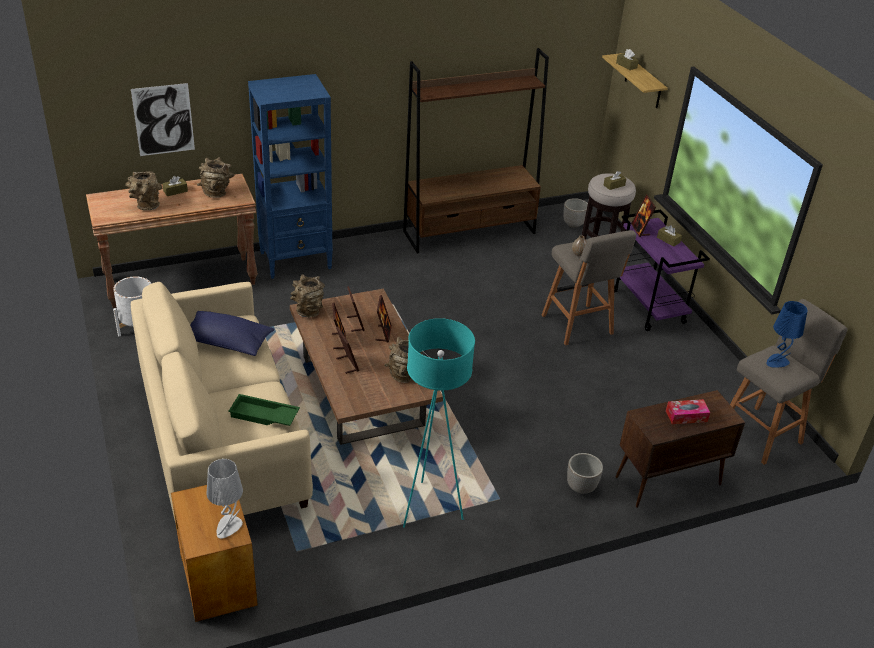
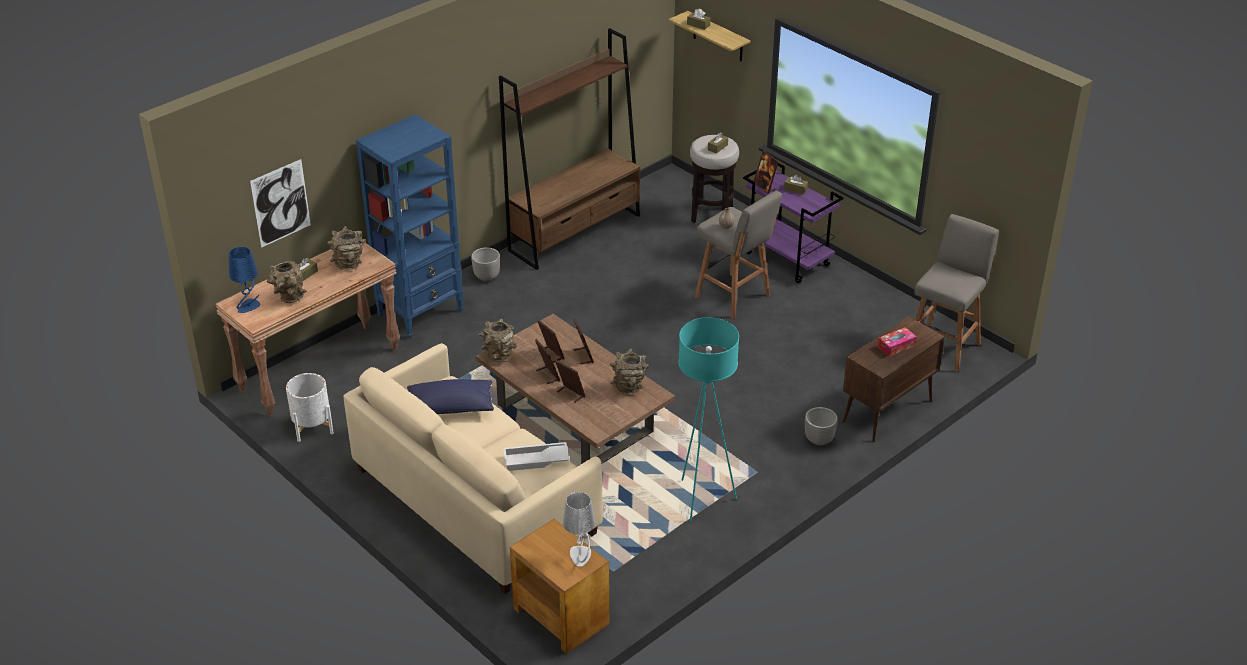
camera: 20 degrees left, 0 degrees up
(263, 416) = (535, 461): green tray -> white tray
(573, 224) = (671, 195): planter -> planter (487, 276)
(777, 362) = (947, 277): blue table lamp -> blue table lamp (248, 307)

